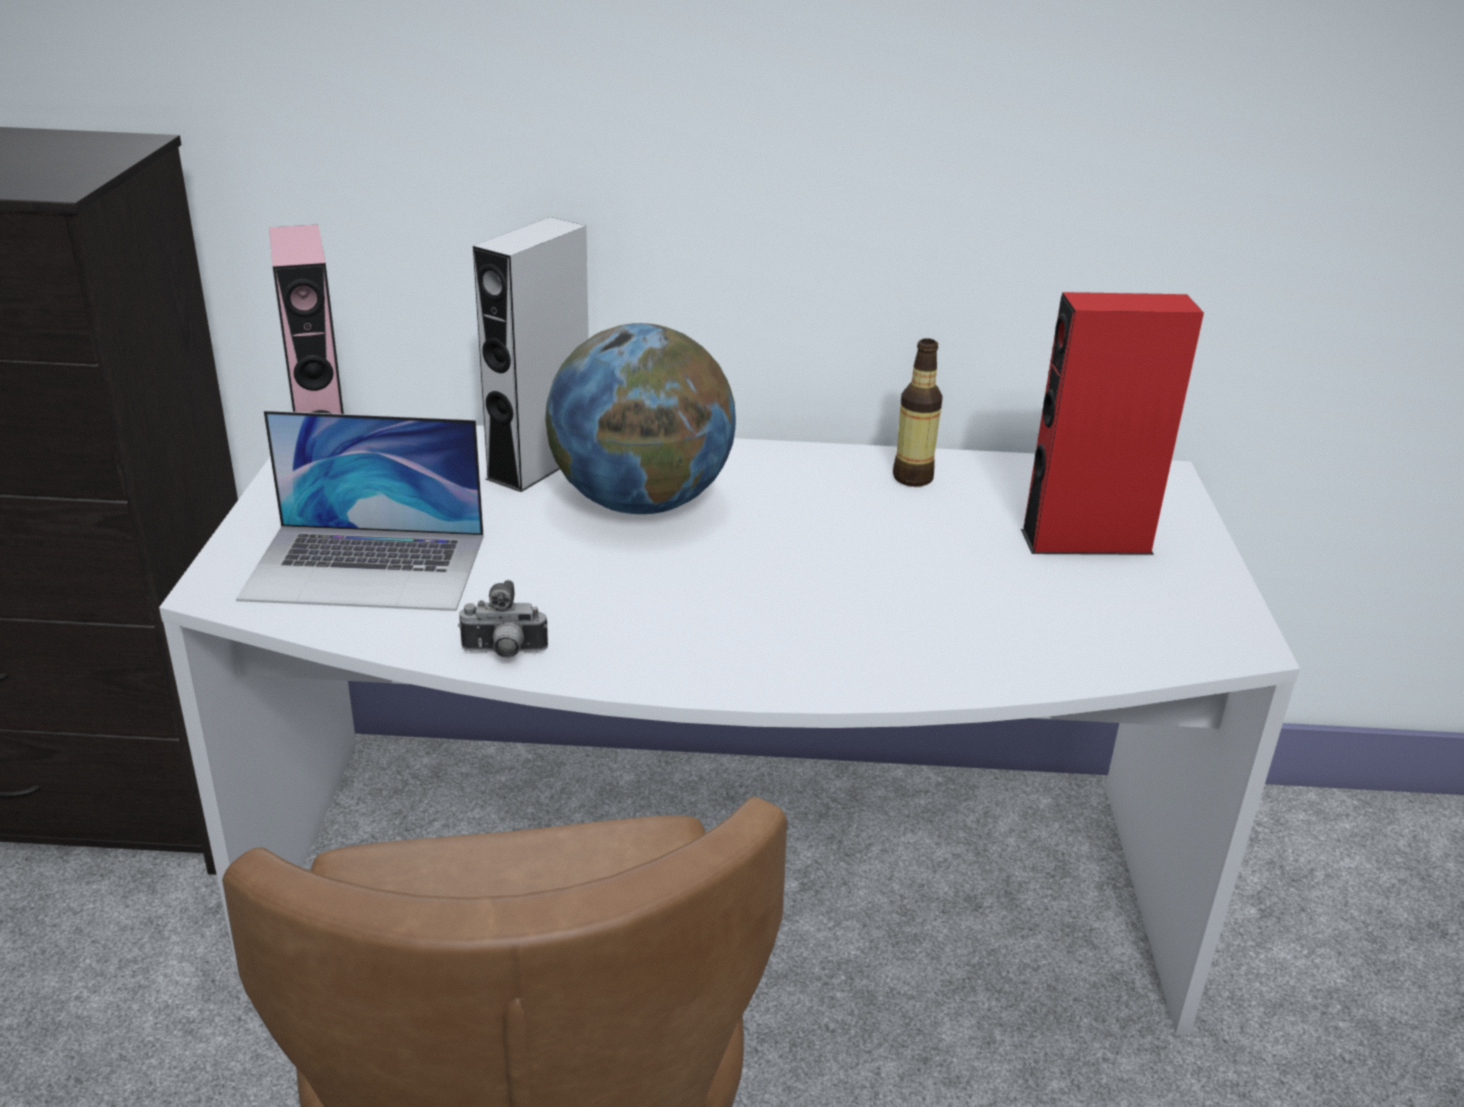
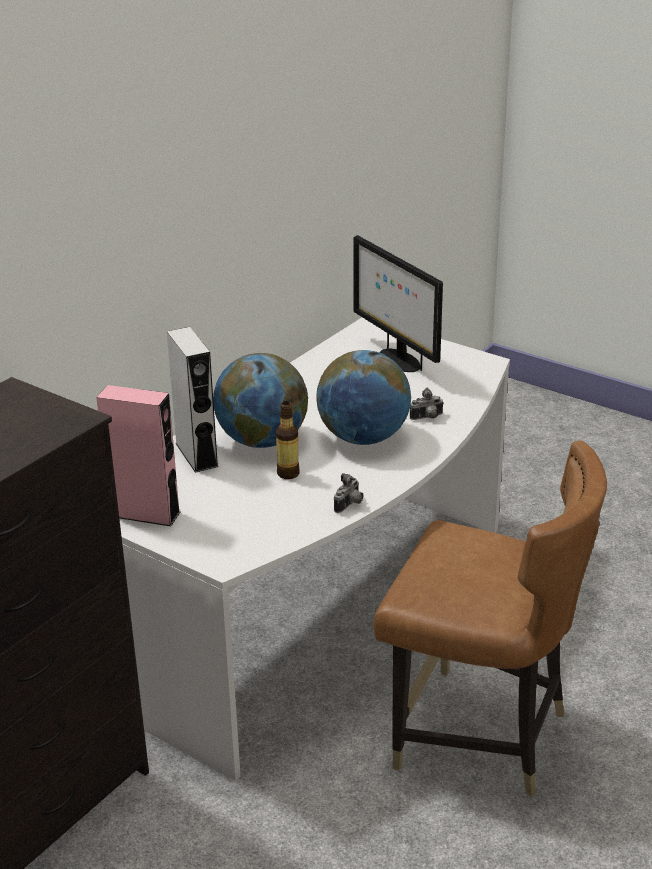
camera: 55 degrees left, 0 degrees up
(366, 566) = (244, 521): laptop -> none
(758, 593) = (363, 438): none -> globe
(912, 478) = (312, 375): bottle -> bottle (288, 473)
(917, 640) = (427, 418): none -> camera
(1086, 541) = (398, 360): red speaker -> monitor

